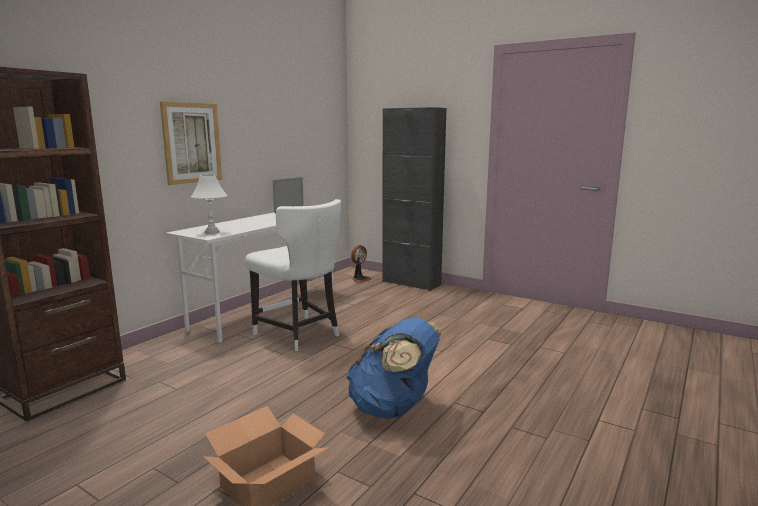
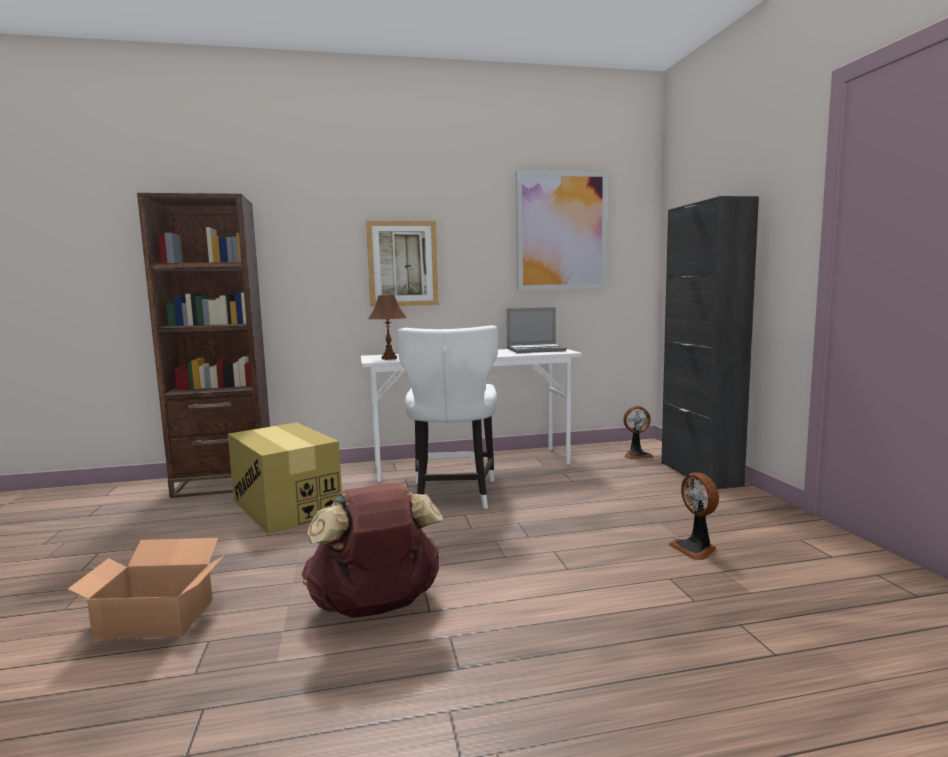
camera: 45 degrees right, 5 degrees down
(184, 384) = (286, 507): none -> cardboard box
(212, 232) = (389, 358): white table lamp -> brown table lamp
(297, 116) = (561, 231): none -> picture
(393, 408) = (376, 608): blue backpack -> brown backpack
(474, 322) = (695, 549): none -> fan

